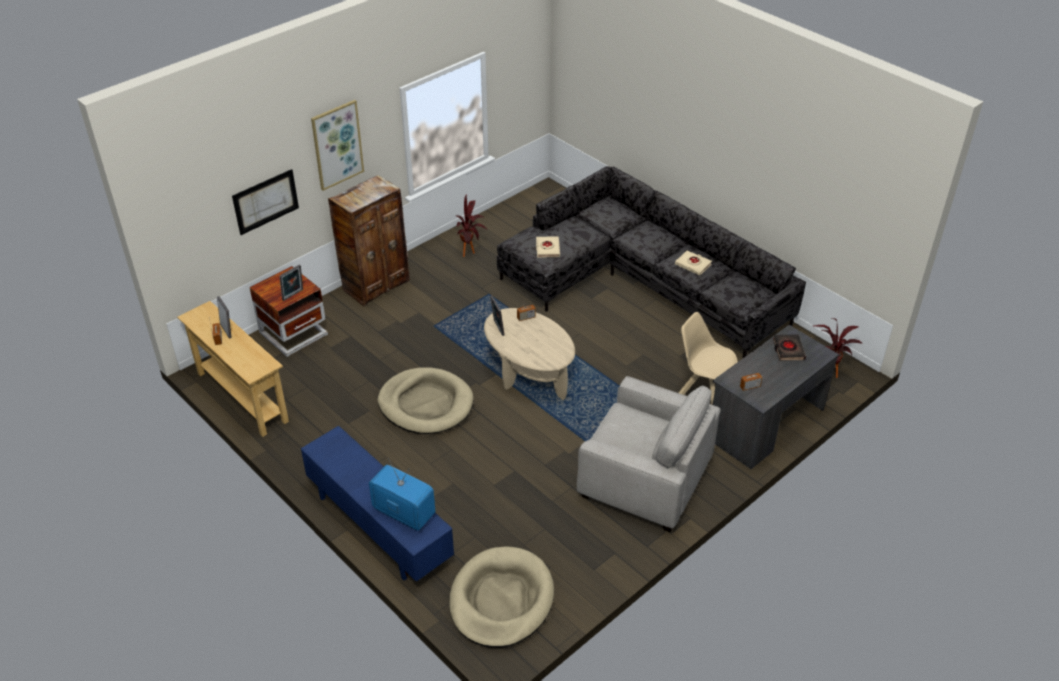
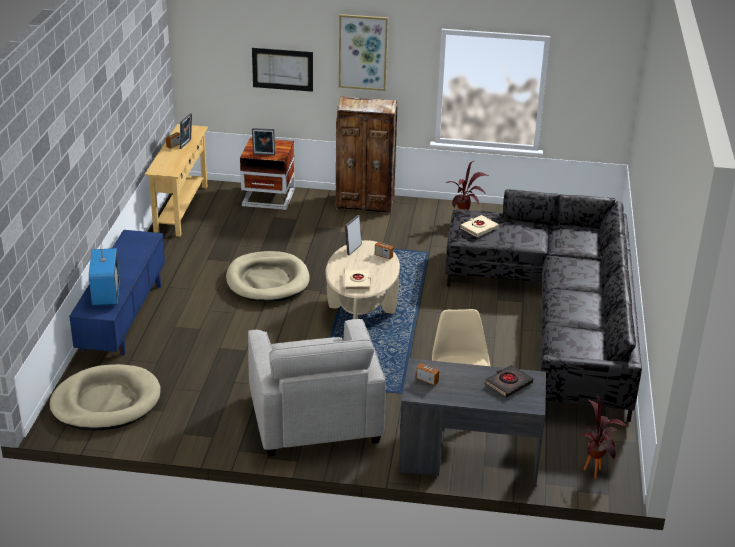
camera: 50 degrees right, 10 degrees down
(693, 265) = (572, 303): beige book -> beige book (357, 282)

